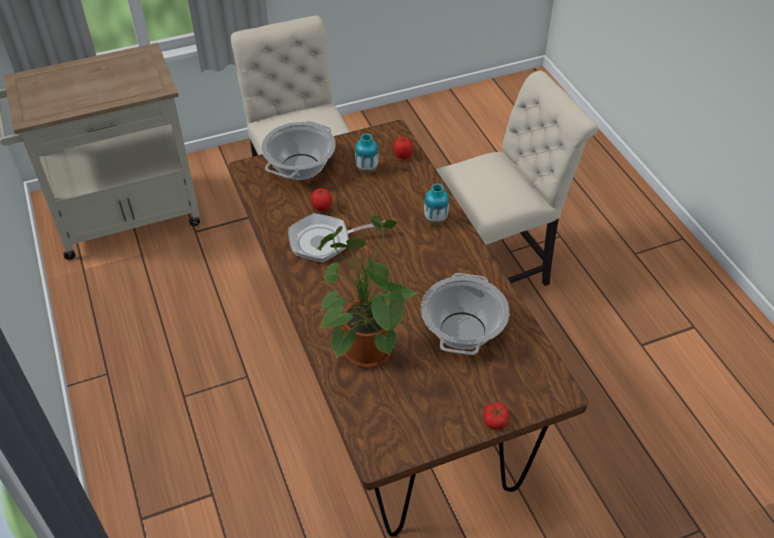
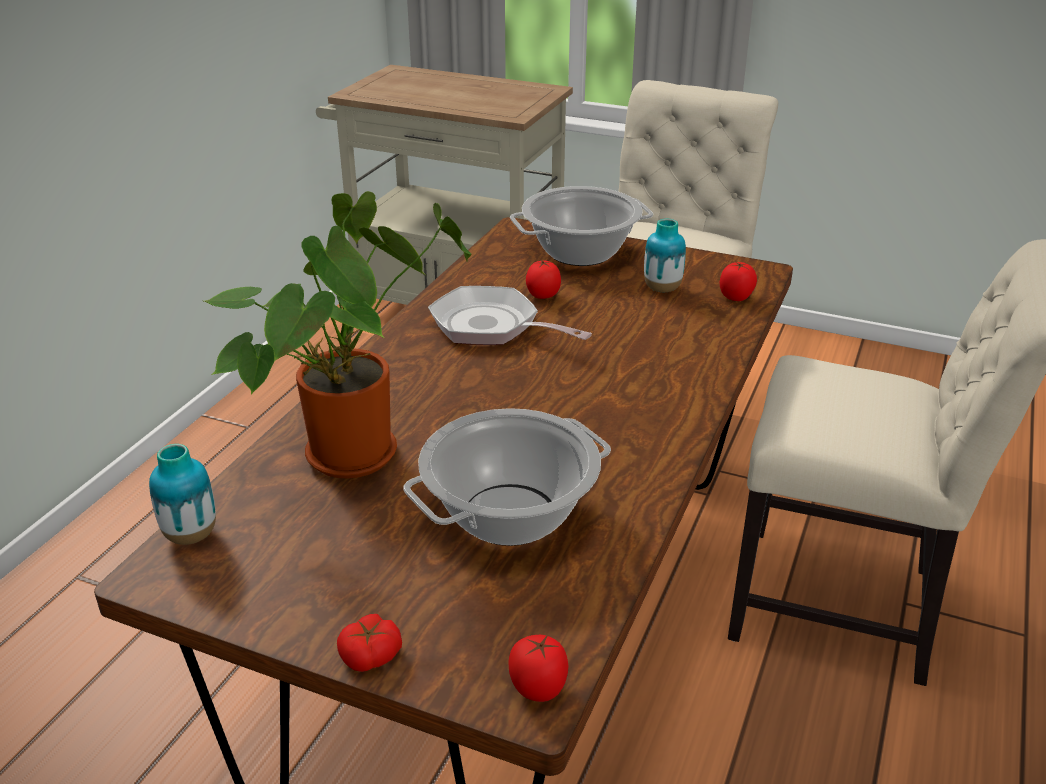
camera: 45 degrees right, 15 degrees down
(435, 220) = (675, 378): vase -> vase (191, 535)
(557, 387) = (538, 688): none -> tomato

